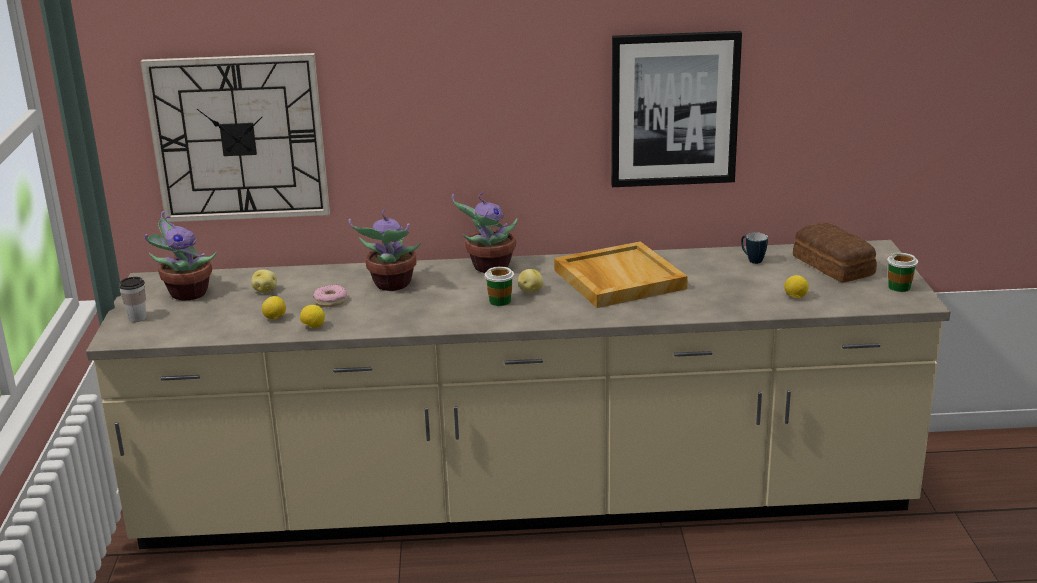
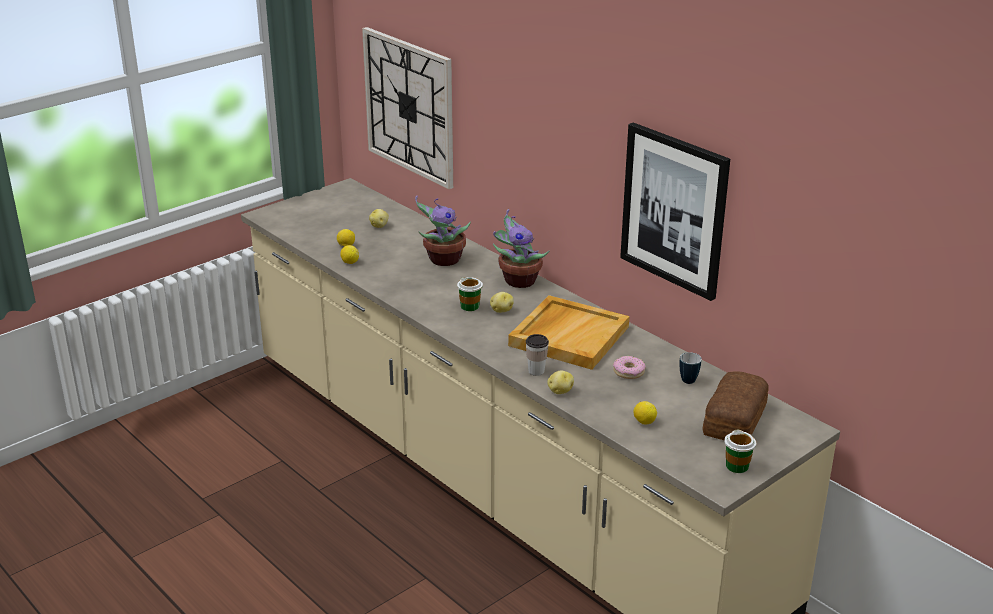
camera: 50 degrees right, 5 degrees up
(137, 318) = (295, 208): cup -> cup (536, 371)
(186, 293) = (344, 205): potted plant -> none
(330, 301) = (393, 251): donut -> donut (629, 372)
(704, 312) = (560, 391): none -> potato

